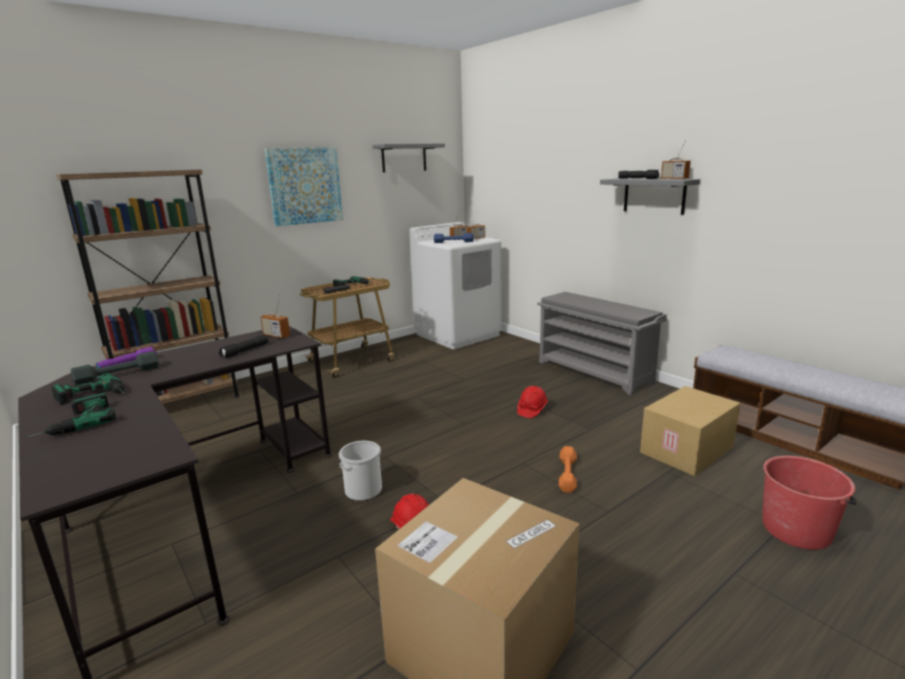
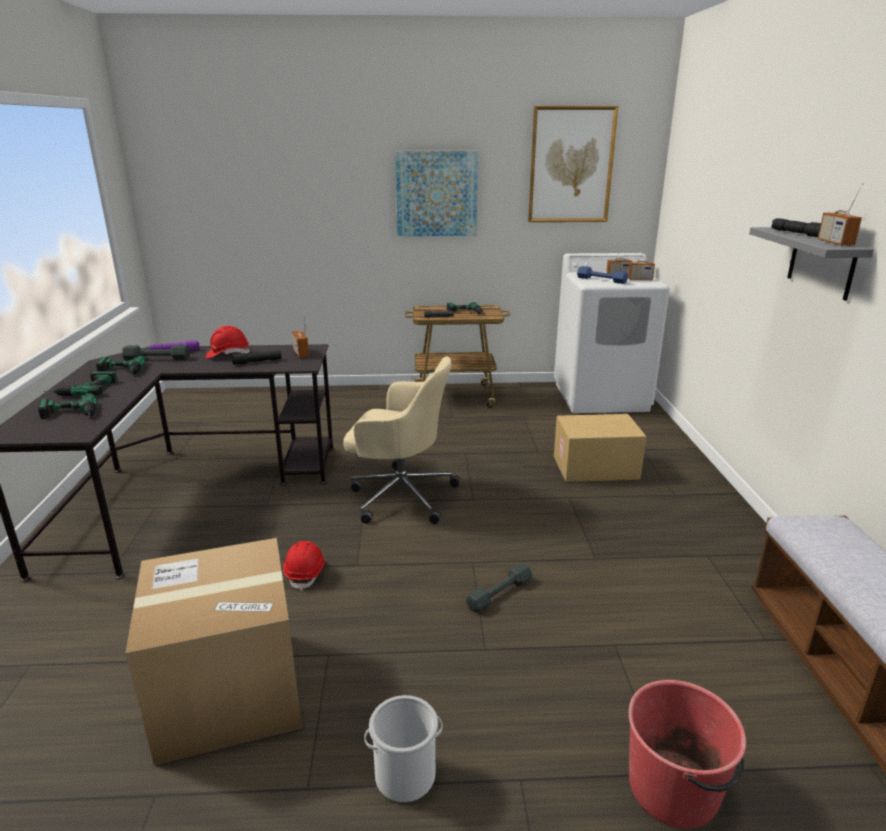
camera: 35 degrees right, 5 degrees up
(113, 447) = (69, 415): none -> power drill
(180, 404) = (280, 395): brown bookcase -> none
(363, 490) = (310, 525): bucket -> bucket (404, 776)
(404, 158) = (571, 165): grey shelf -> picture
(408, 441) = (400, 495): none -> beige office chair
(532, 410) = (561, 511): red hard hat -> red hard hat (228, 354)
(567, 474) = (499, 594): orange dumbbell -> grey dumbbell
(595, 372) = (705, 495): grey shoe rack -> none
(687, 450) = (679, 634): cardboard box -> cardboard box (595, 468)

